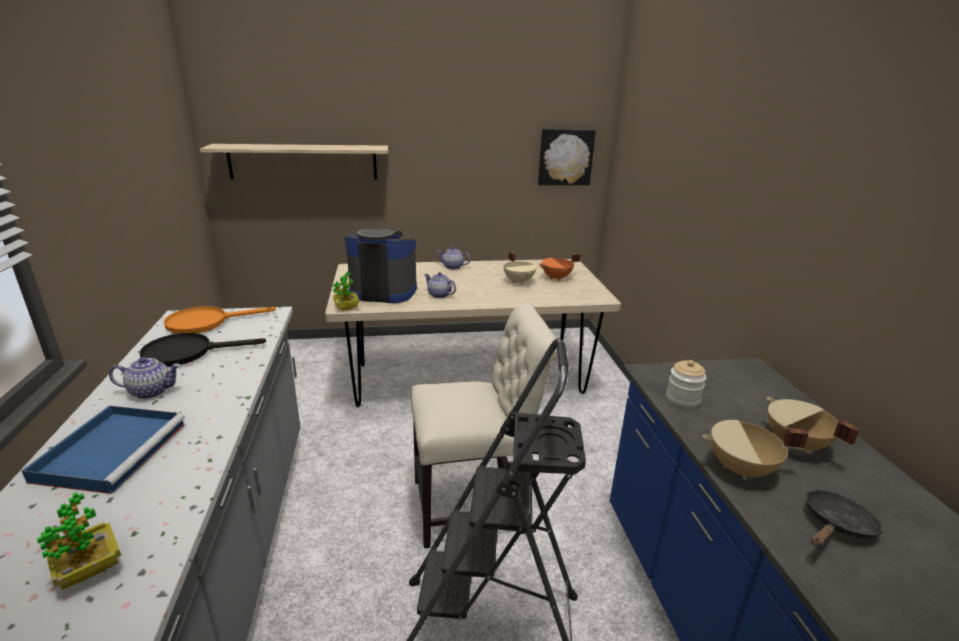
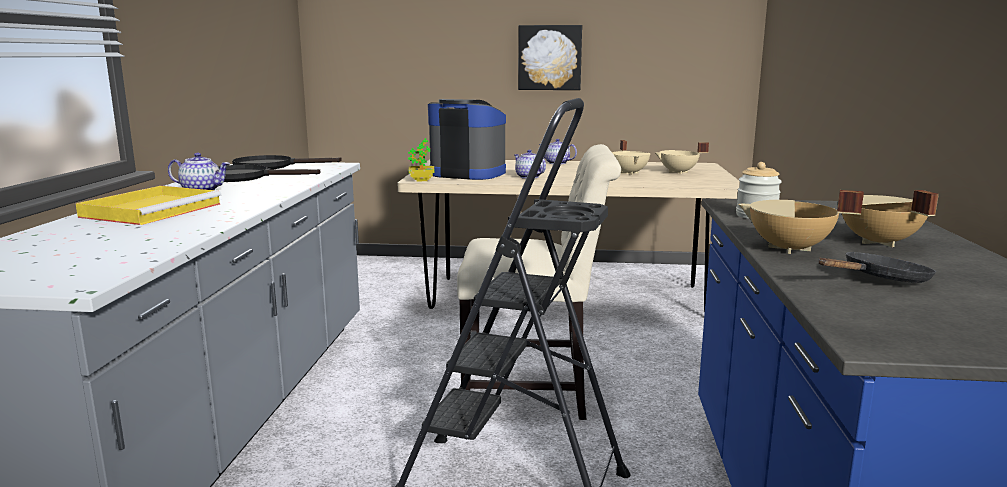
camera: 15 degrees right, 10 degrees down
(90, 569) = (105, 248): potted plant -> none
(113, 449) = (153, 210): blue tray -> yellow tray
(206, 322) = (272, 166): orange frying pan -> black frying pan
(303, 162) = (405, 52): shelf -> none
(557, 278) = (678, 172): orange cooking pot -> beige cooking pot
(565, 157) = (704, 44): picture -> picture (549, 57)

